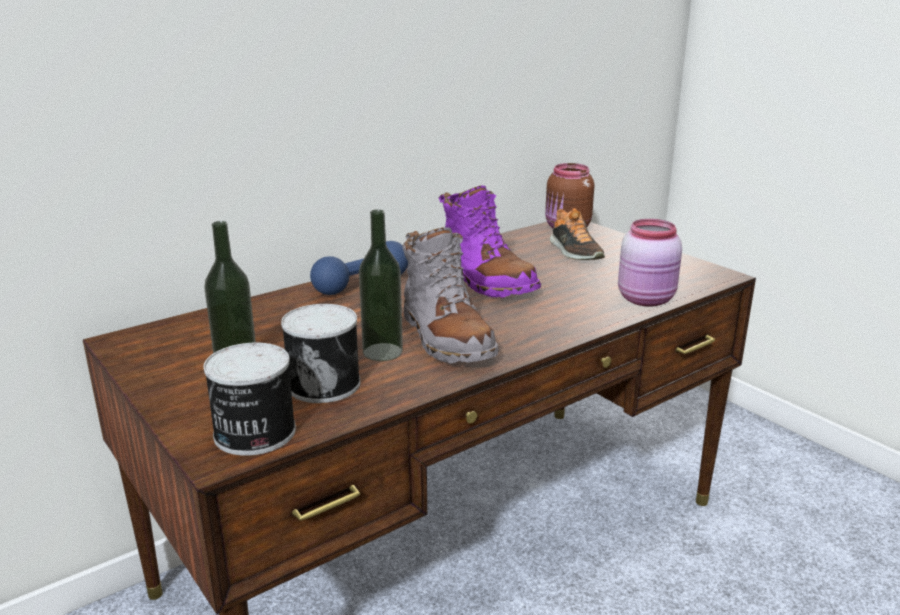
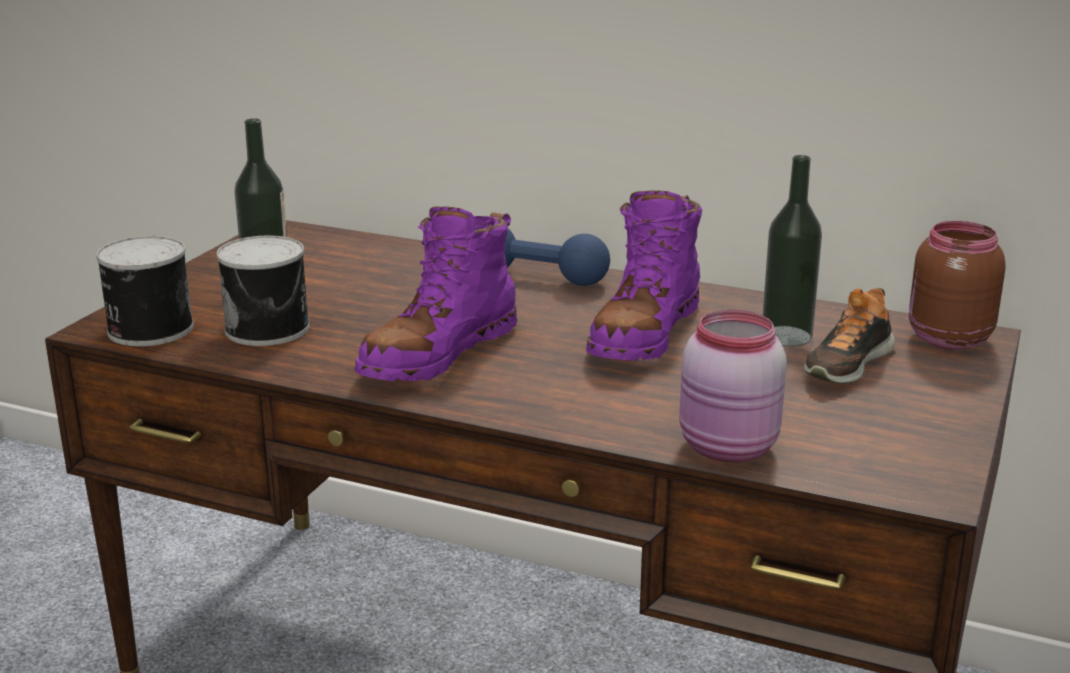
camera: 60 degrees right, 0 degrees up
(382, 352) = (368, 333): bottle -> bottle (786, 336)
(445, 338) = (439, 354): grey boot -> purple boot

